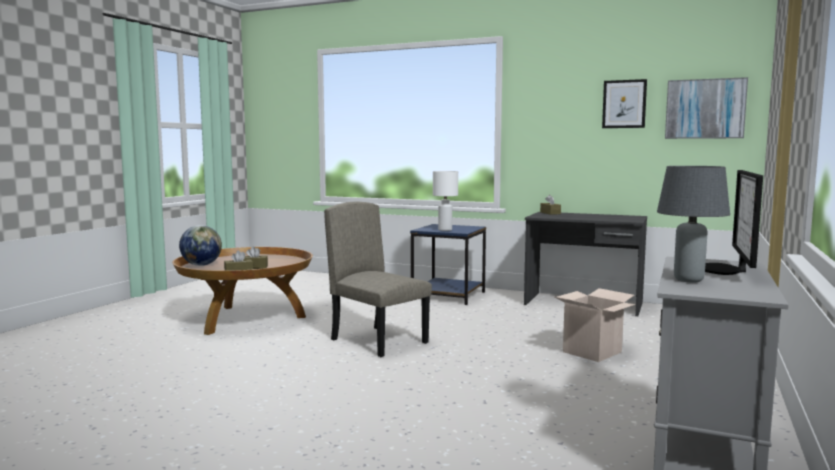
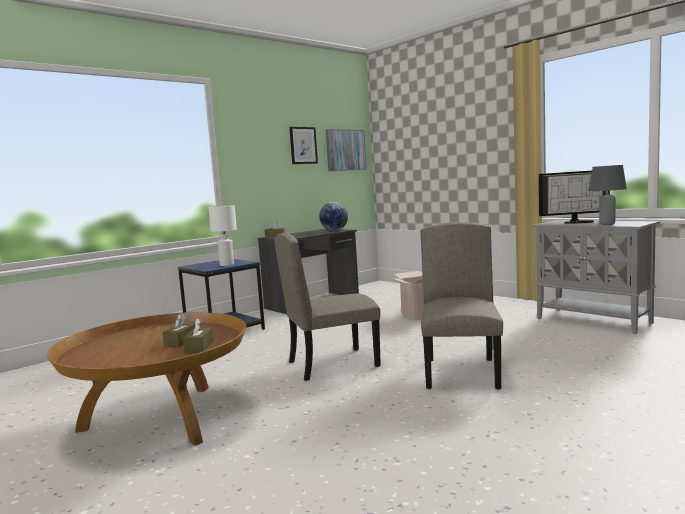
camera: 65 degrees left, 0 degrees up
(201, 265) = (108, 365): globe -> globe (334, 230)
(378, 391) = (462, 373): none -> beige chair
(726, 270) = (578, 222): monitor -> monitor turned 45 degrees counterclockwise

